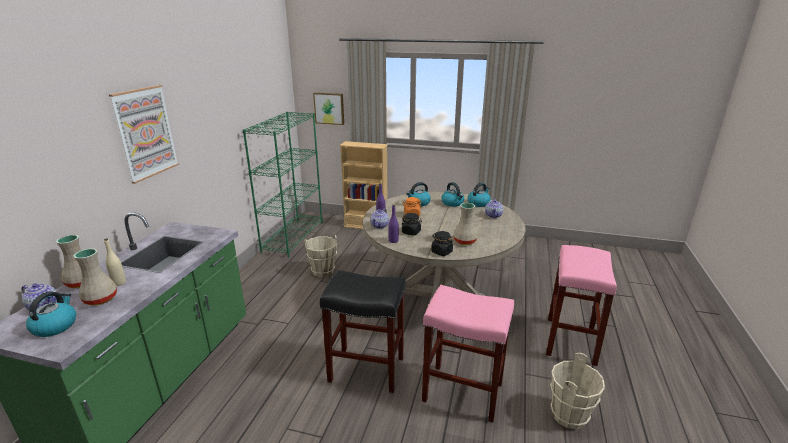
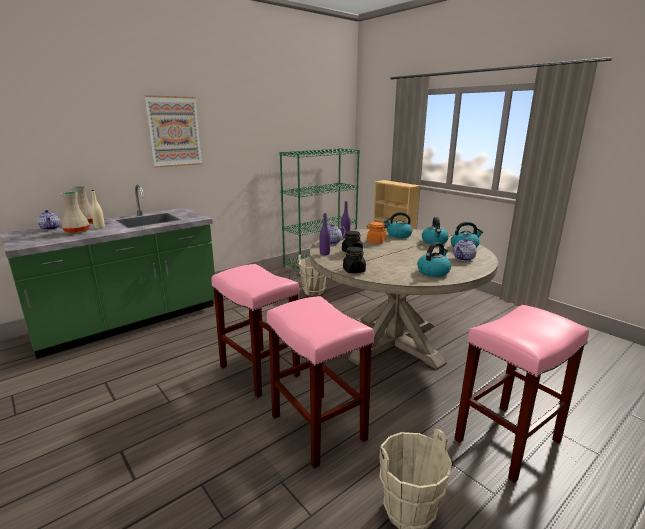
camera: 35 degrees right, 5 degrees down
(55, 326) = (36, 237): kettle -> kettle (433, 272)
(329, 108) = (380, 148): picture -> none
(365, 369) = (258, 371): black stool -> pink stool
(465, 241) = (393, 269): beige vase -> none

